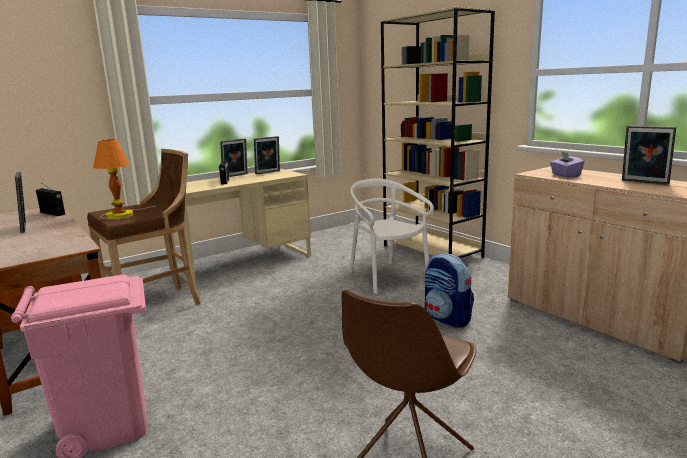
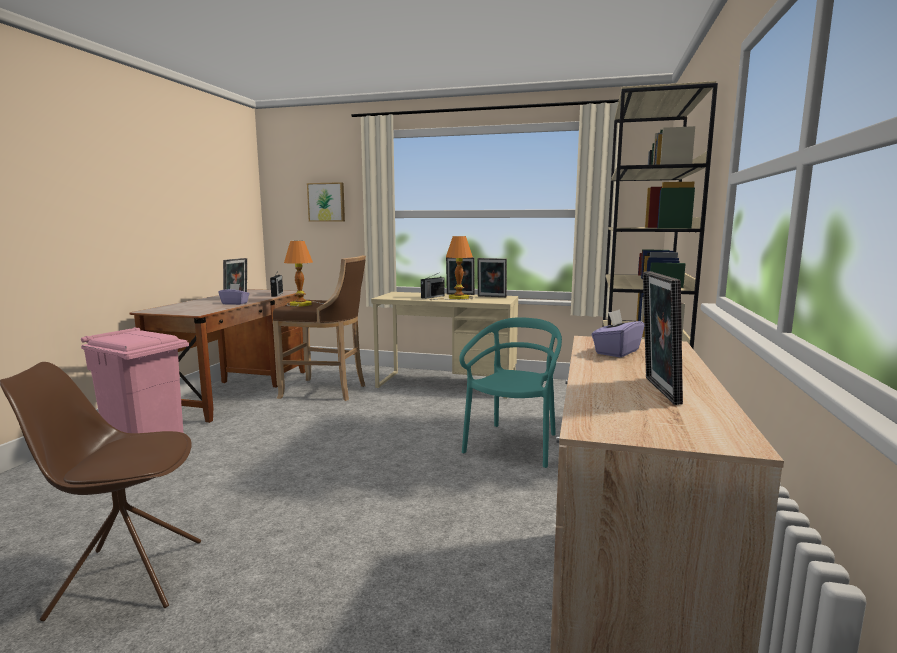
camera: 50 degrees right, 5 degrees down
(44, 90) = (327, 202): none -> picture
(60, 230) = (235, 303): none -> purple tissue box
(250, 178) = (457, 298): none -> table lamp
(387, 277) = (514, 445): white chair -> turquoise chair
(447, 318) = (453, 508): backpack -> none

